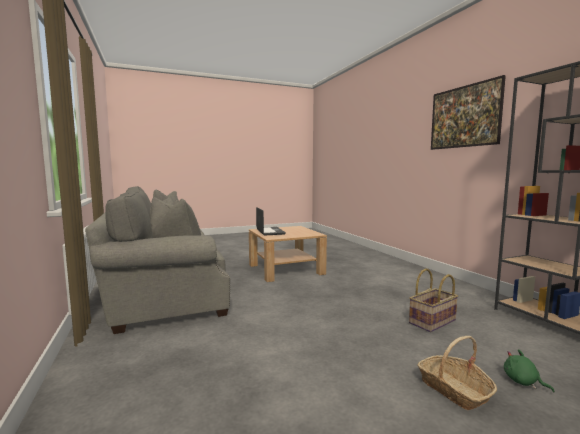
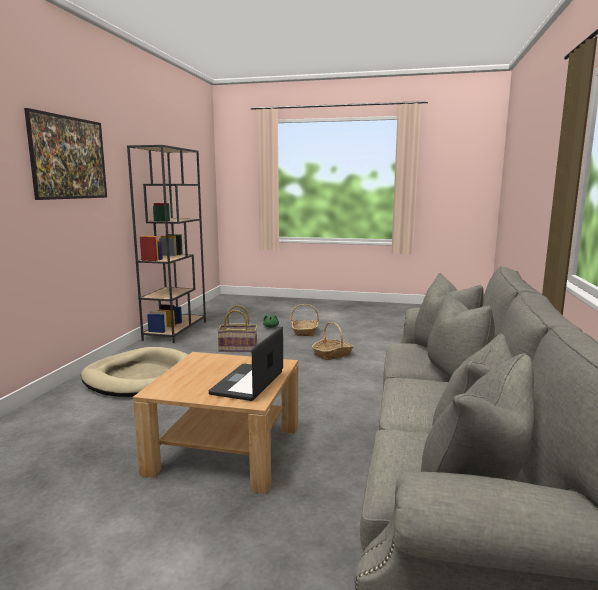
camera: 145 degrees left, 5 degrees up
(331, 346) = (332, 354): none -> basket
(408, 280) = (141, 377): none -> beige dog bed

